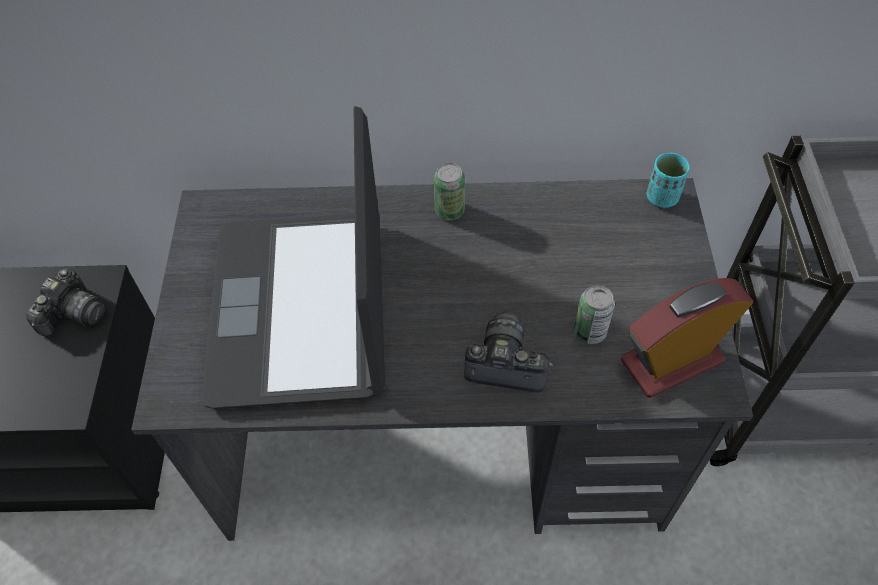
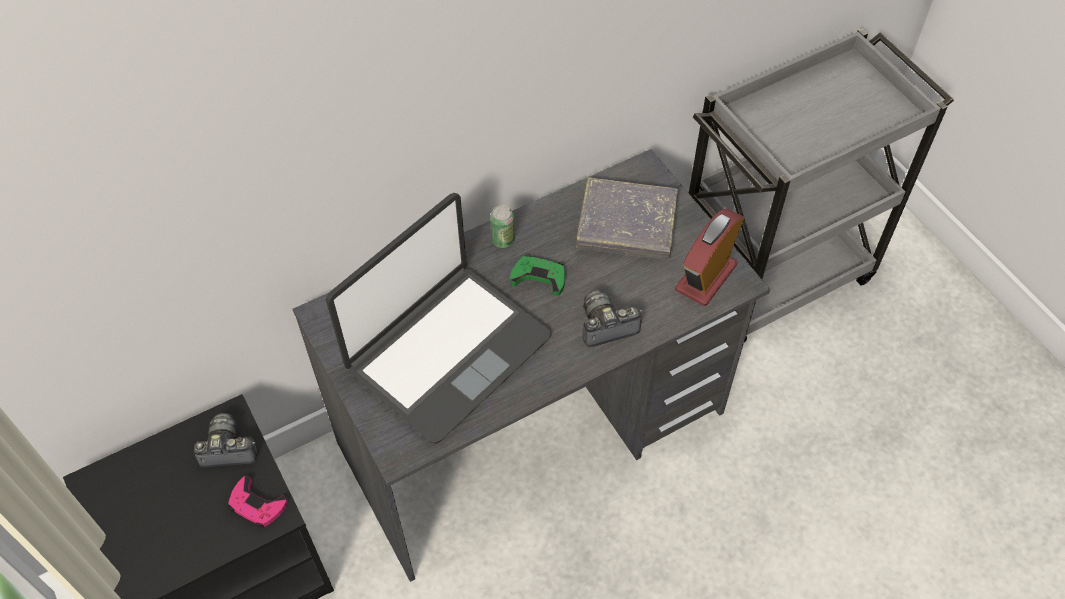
camera: 30 degrees left, 0 degrees up
(56, 385) = (257, 505): none -> pink game controller
(73, 314) = (228, 449): camera -> camera turned 90 degrees counterclockwise
(302, 309) = (447, 352): laptop -> laptop turned 105 degrees counterclockwise
(462, 270) = (539, 277): none -> green game controller
(589, 332) = (646, 281): can -> none
(608, 252) = (626, 224): none -> grey book
(662, 197) = (639, 171): turquoise cup -> none

